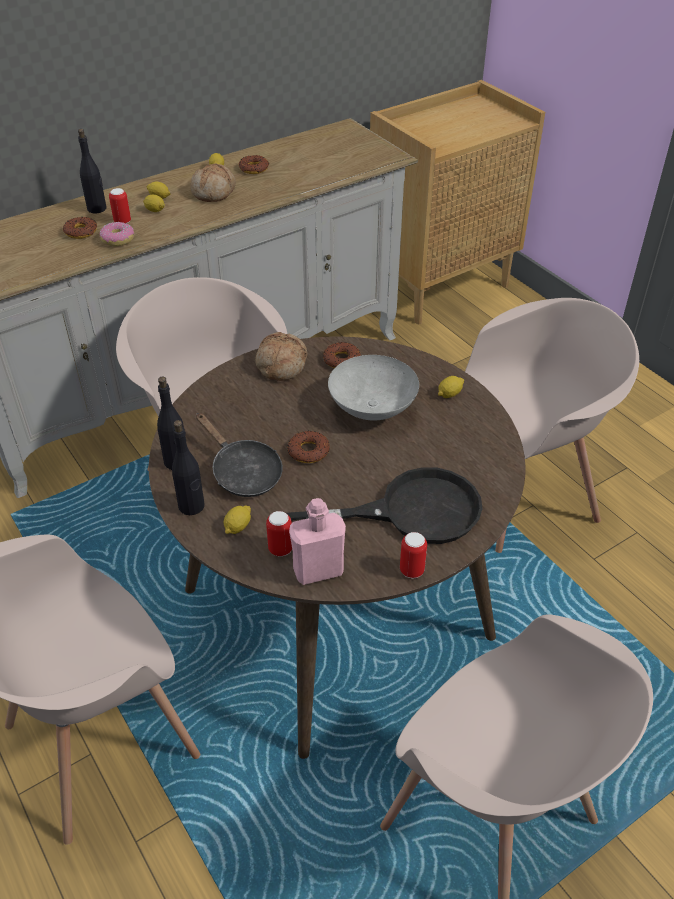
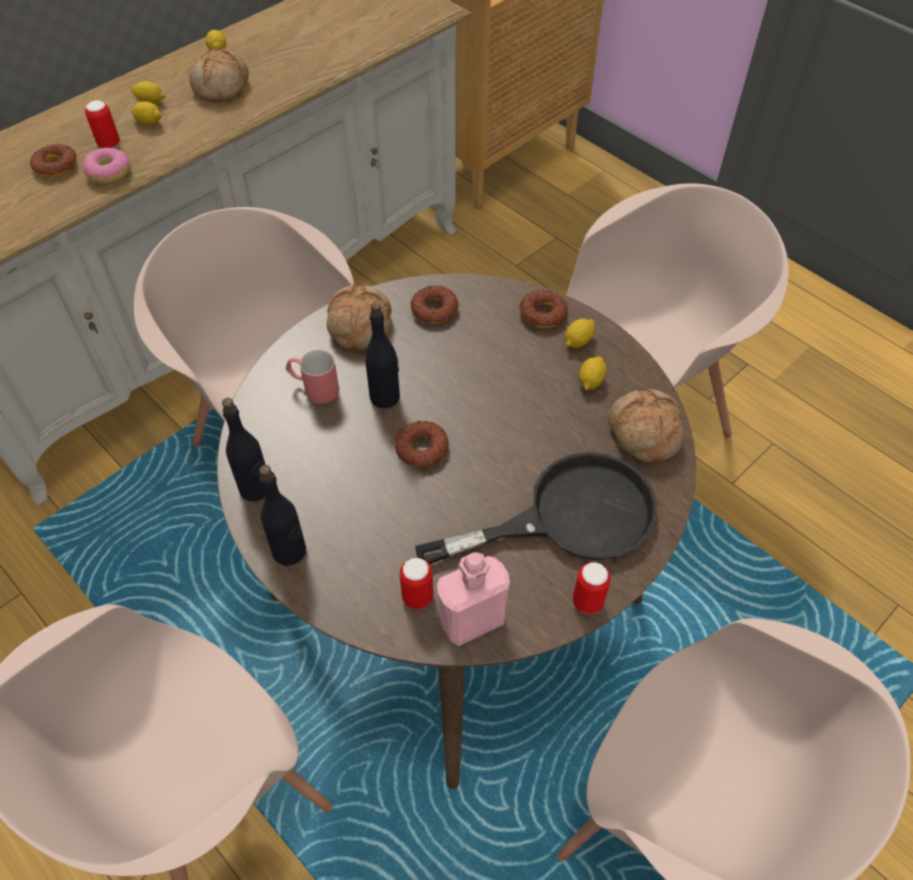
camera: 10 degrees left, 10 degrees up
(97, 209) = (70, 128): black bottle -> black bottle (385, 397)
(236, 401) = (314, 388): none -> red mug
(238, 527) = (356, 573): lemon -> lemon (591, 381)
(243, 472) = (345, 491): black frying pan -> none
(254, 168) = (266, 46): donut -> donut (543, 314)
(373, 409) = (489, 376): grey bowl -> none
(485, 462) = (643, 433): none -> bread

